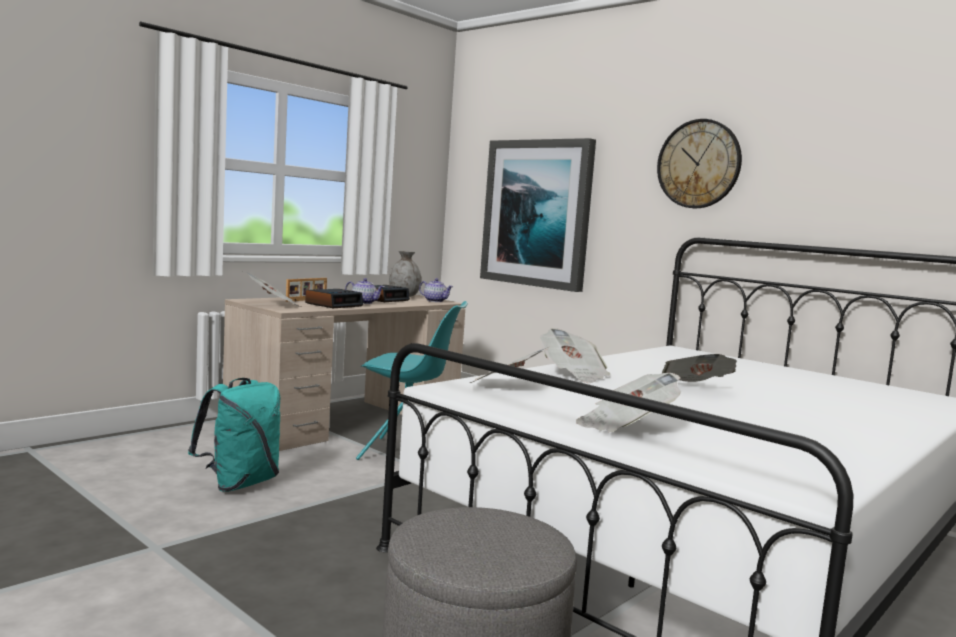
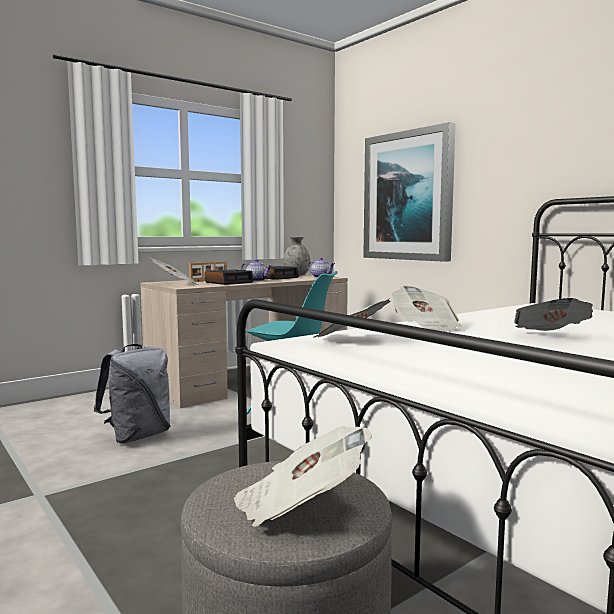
camera: 10 degrees right, 0 degrees up
(239, 483) = (137, 436): turquoise backpack -> grey backpack
(625, 427) = (461, 373): newspaper -> newspaper (299, 507)
(698, 164) = (552, 130): wall clock -> none

